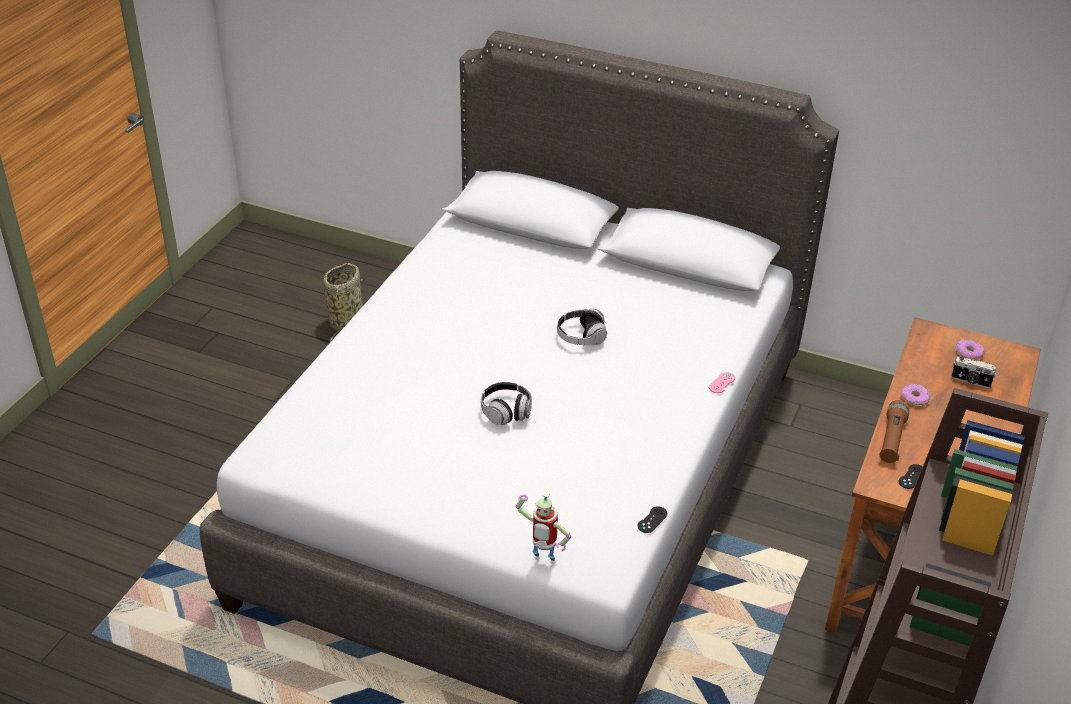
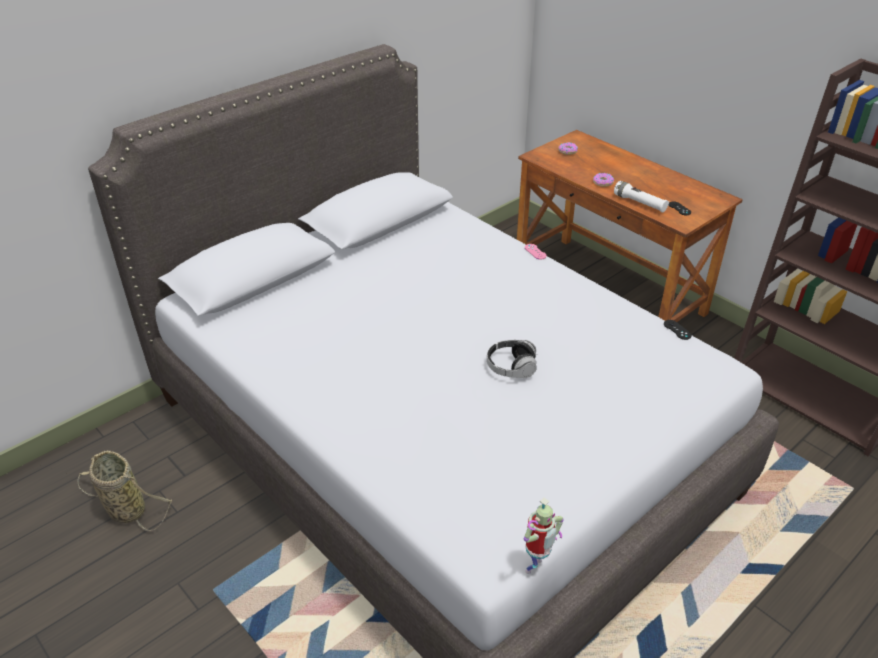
camera: 65 degrees left, 0 degrees up
(543, 562) = (710, 400): toy robot -> toy robot (536, 568)
(581, 337) = (436, 299): headphones -> none
(892, 439) = (639, 203): brown flashlight -> white flashlight
(970, 381) = (596, 160): camera -> none

